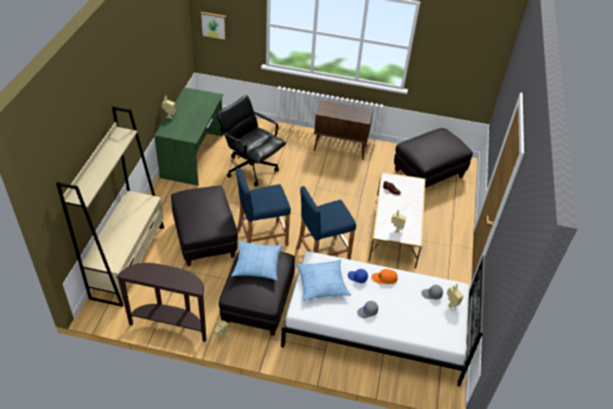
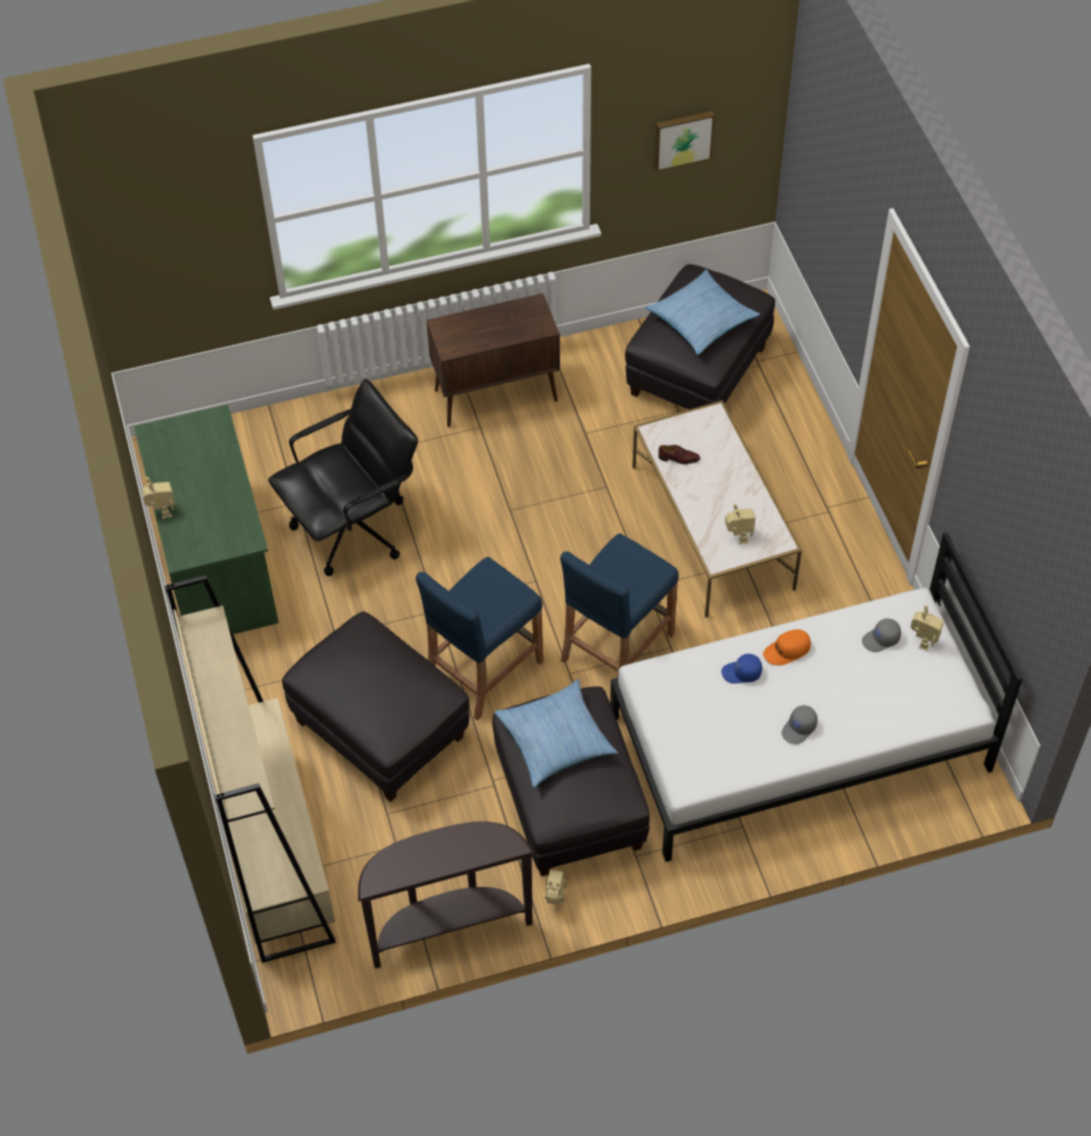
camera: 25 degrees left, 10 degrees up
(214, 25) = (145, 266): picture -> picture (683, 138)
(251, 168) = (353, 529): black office chair -> black office chair turned 135 degrees clockwise
(321, 283) = (690, 717): pillow -> pillow (701, 319)

